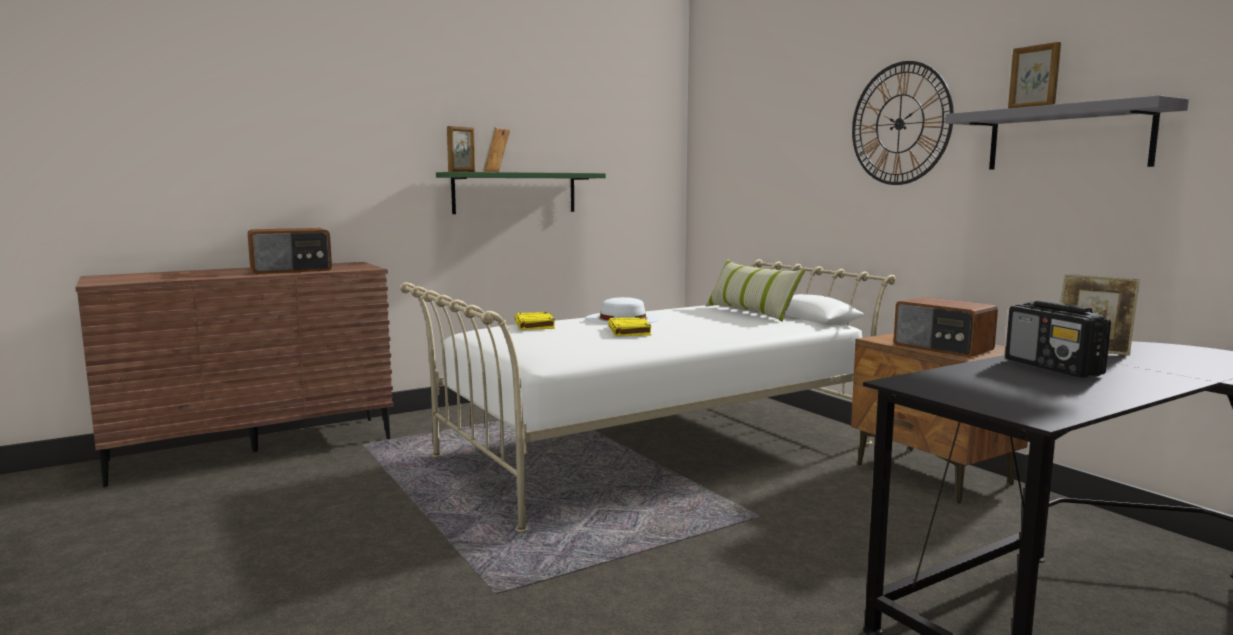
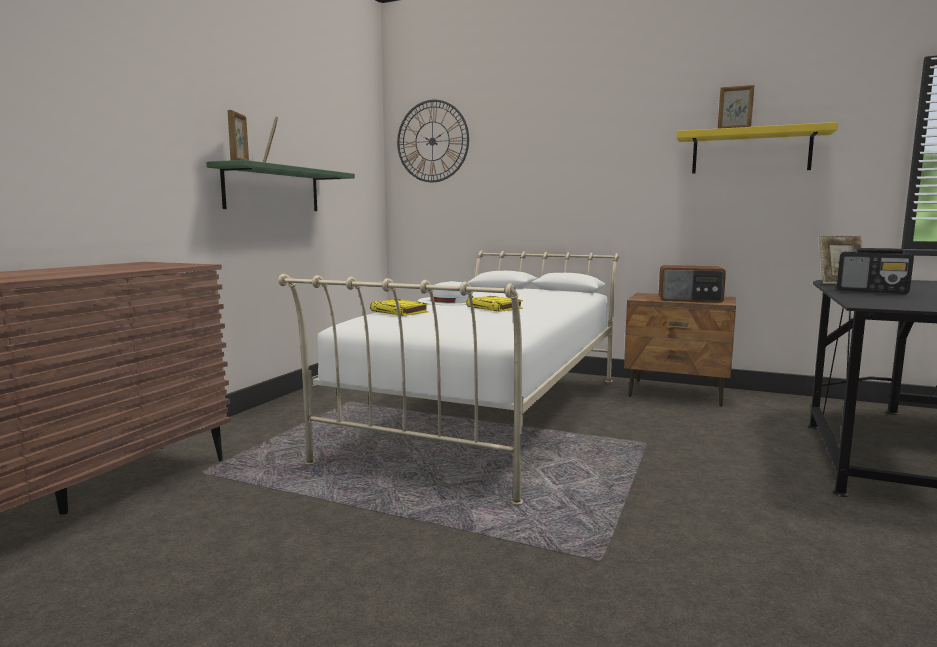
camera: 35 degrees left, 0 degrees up
(291, 270) = (100, 269): radio -> none
(751, 312) = (523, 290): pillow -> none
(900, 124) = (613, 140): wall clock -> wall clock (432, 141)
(1067, 138) = (750, 151): grey shelf -> yellow shelf

